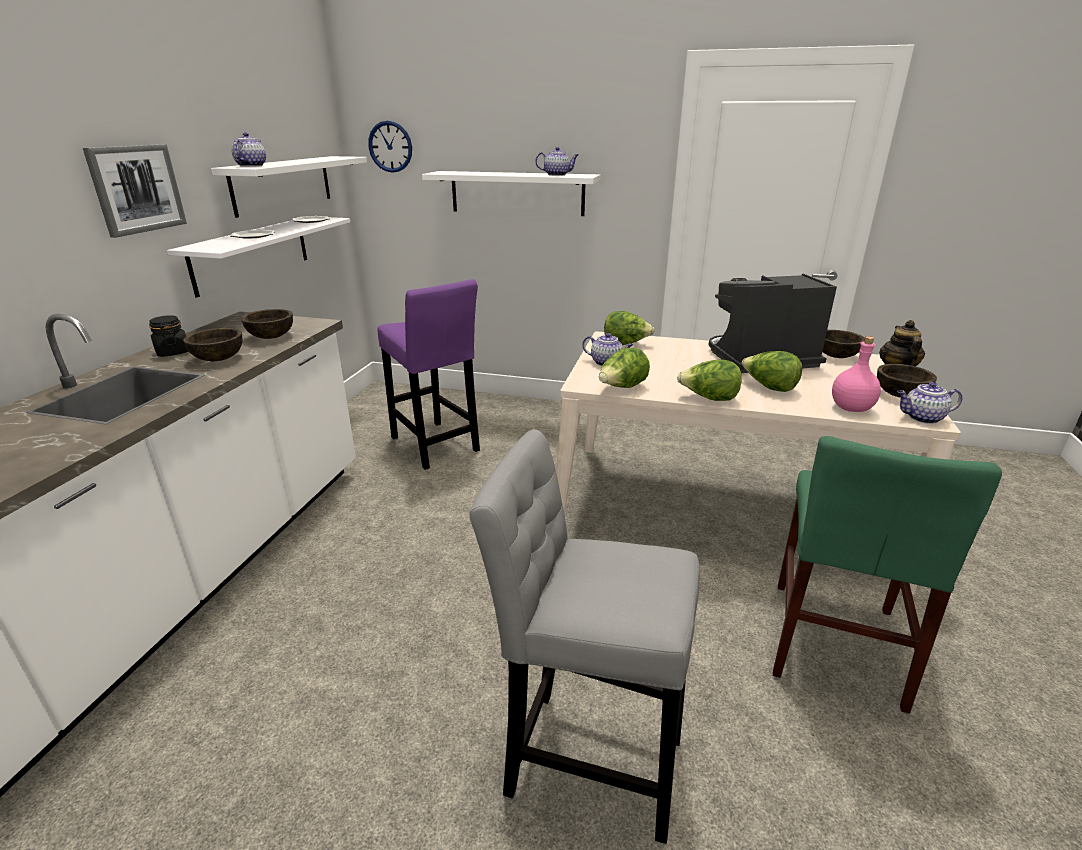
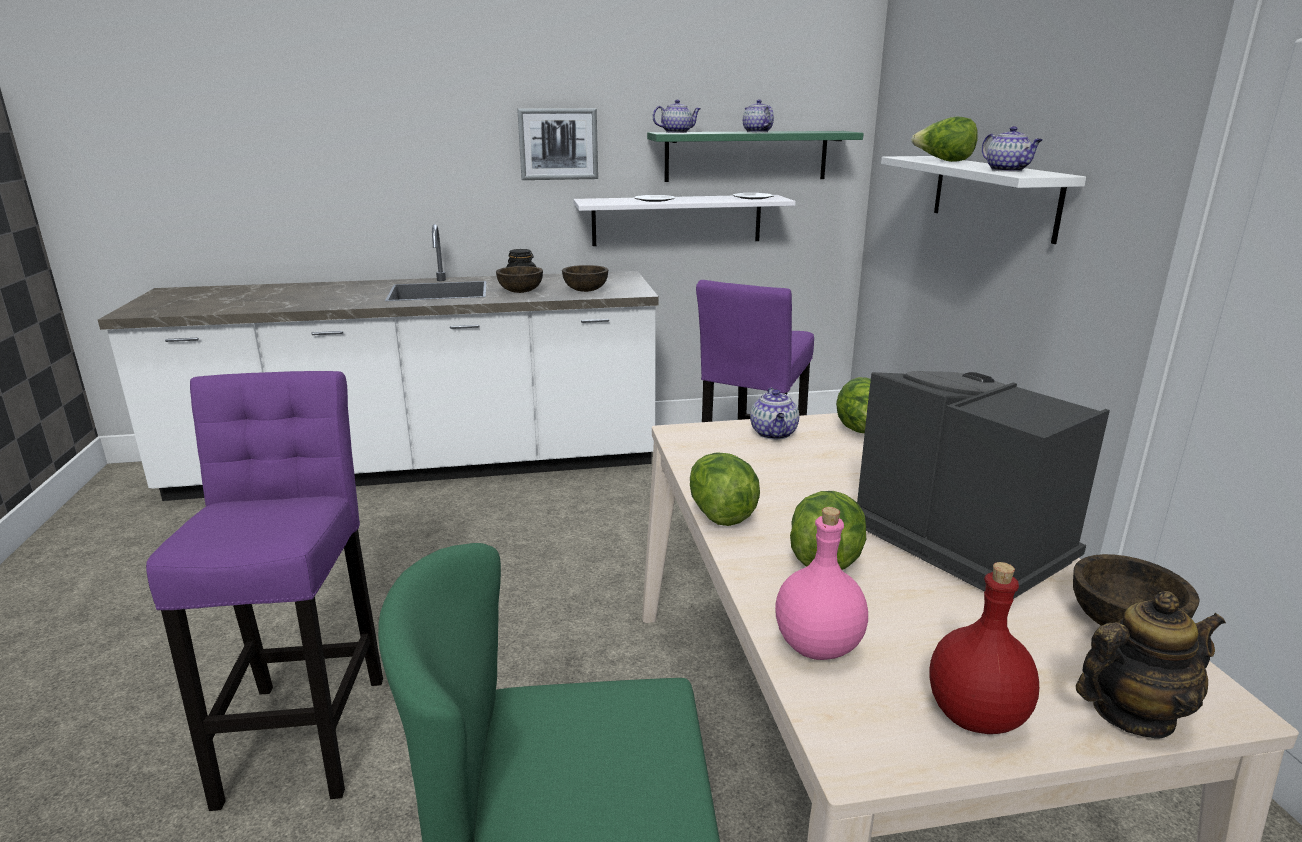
camera: 65 degrees right, 5 degrees down
(283, 184) = (746, 156): white shelf -> green shelf
(390, 147) = (903, 122): wall clock -> none
(584, 759) = (306, 729): grey stool -> purple stool
(622, 388) = (695, 455): lettuce -> lettuce (943, 161)
(899, 394) = (975, 715): brown bowl -> red bottle
(922, 418) = (860, 743): teapot -> teapot (756, 132)

